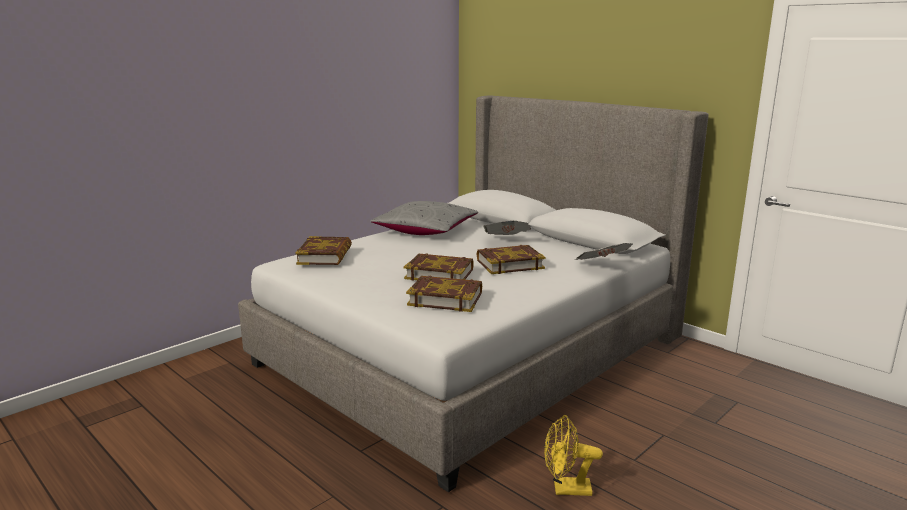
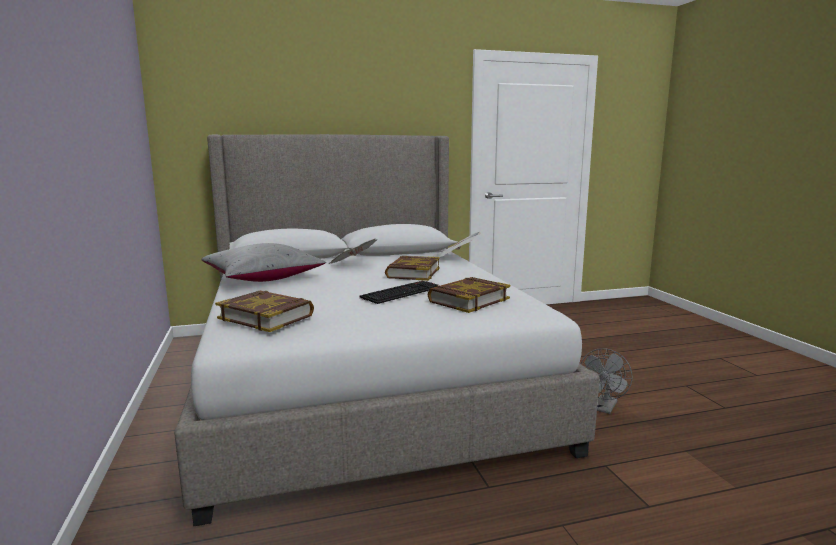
camera: 60 degrees left, 5 degrees down
(439, 274) = (401, 292): book -> keyboard
(566, 489) = (604, 408): yellow fan -> grey fan

